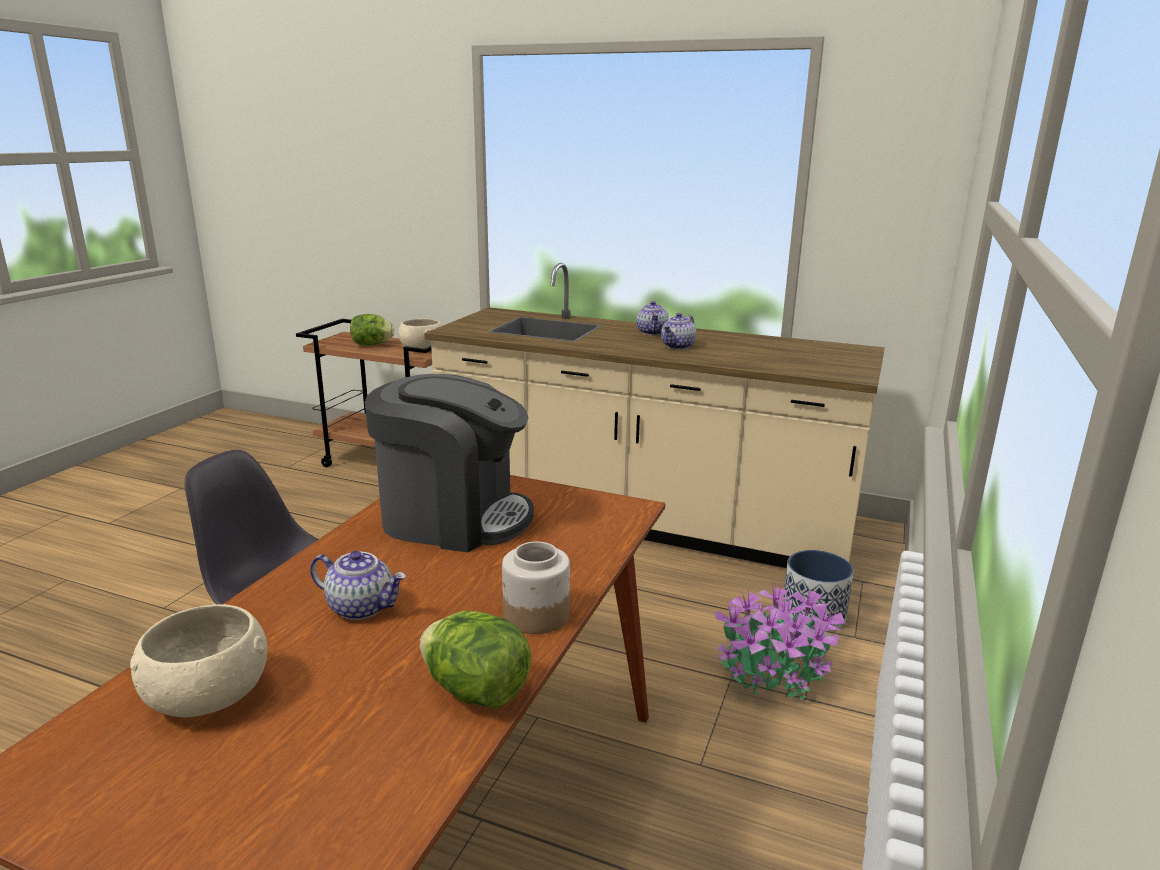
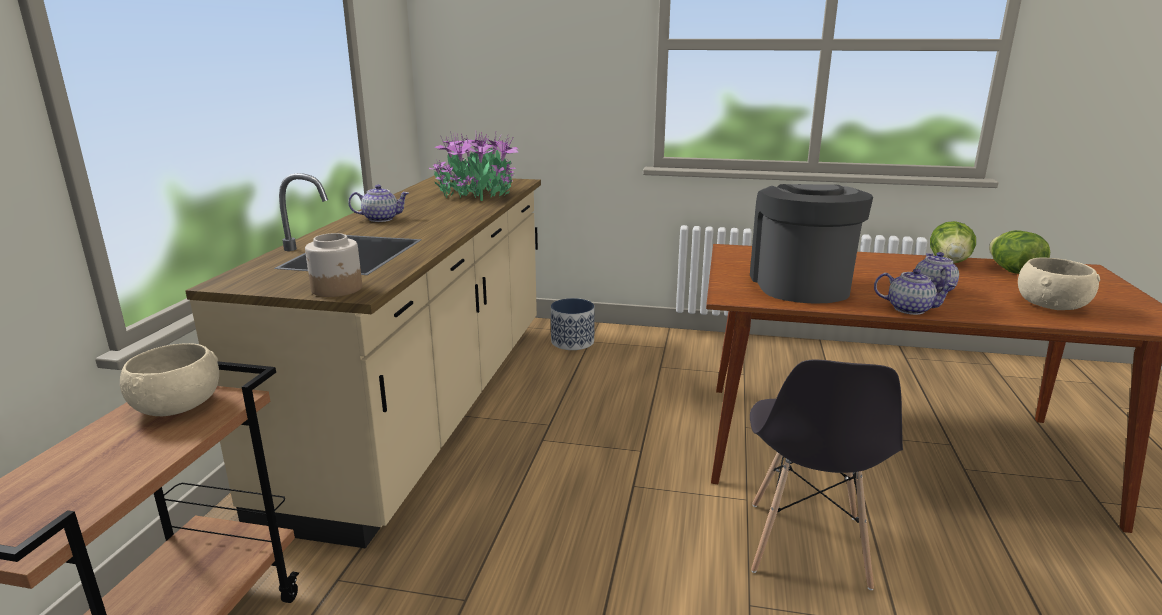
camera: 100 degrees left, 0 degrees up
(371, 345) = (101, 467): lettuce -> lettuce (1013, 271)
(536, 615) = (877, 258): jar -> jar (337, 289)
(678, 346) = (440, 212): teapot -> teapot (910, 309)
(773, 672) = (645, 355): potted plant -> potted plant (477, 194)

